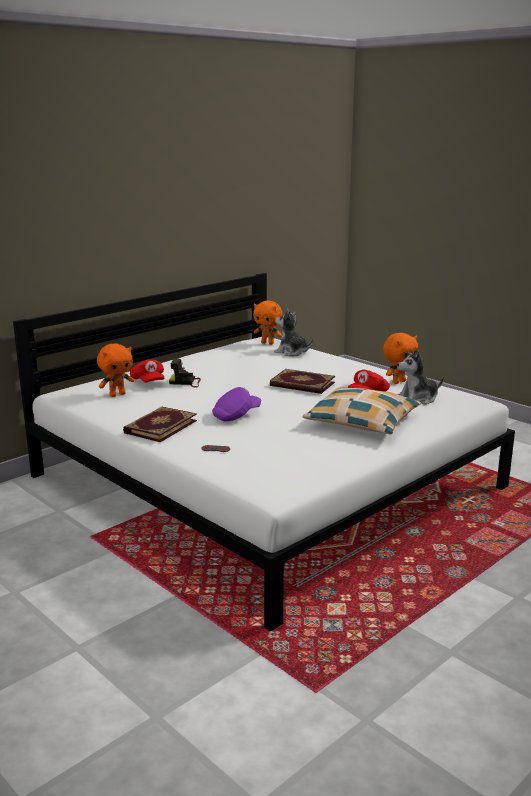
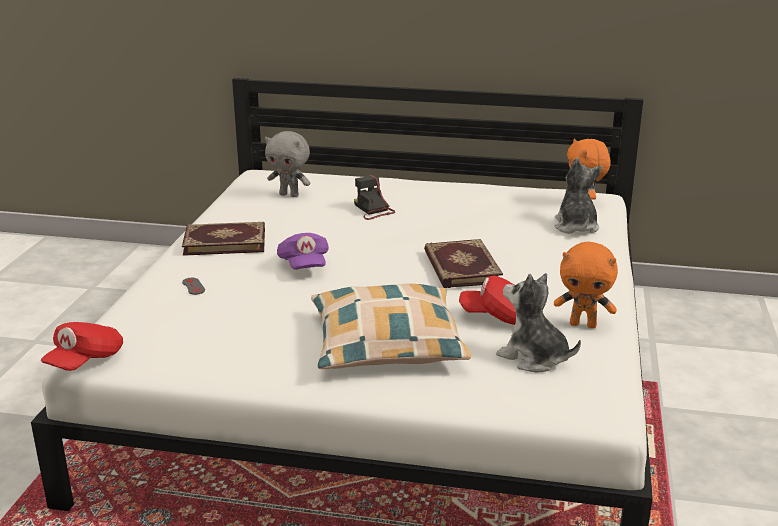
camera: 55 degrees right, 5 degrees up
(117, 394) = (290, 195): orange plush toy -> grey plush toy
(148, 382) = (345, 194): red cap -> red cap (85, 361)
(236, 415) = (304, 265): purple cap -> purple cap turned 60 degrees clockwise

